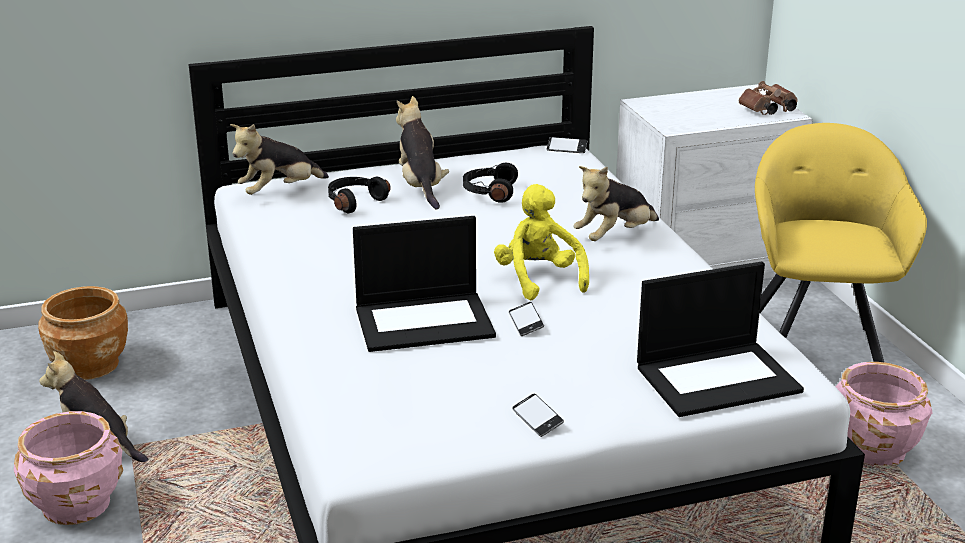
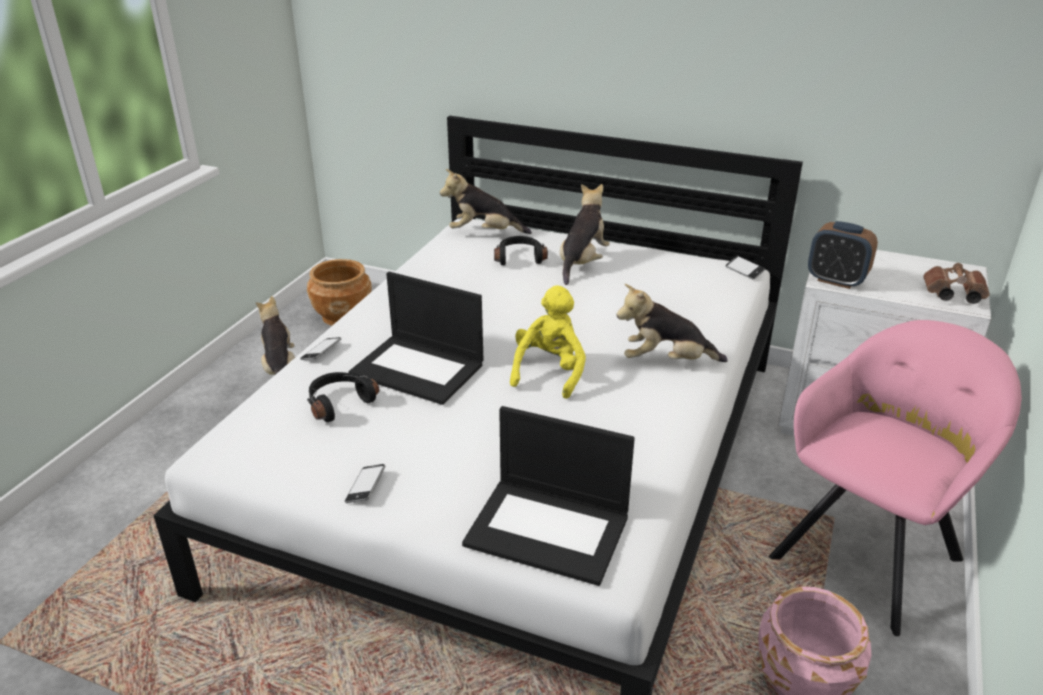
camera: 40 degrees right, 5 degrees up
(76, 503) = (222, 402): pink planter -> none
(489, 192) = (620, 285): black headphones -> black headphones (339, 403)
(526, 323) = (483, 403): phone -> phone (321, 352)
(679, 125) = (836, 280): none -> alarm clock
(815, 350) = (870, 553): yellow armchair -> pink armchair

